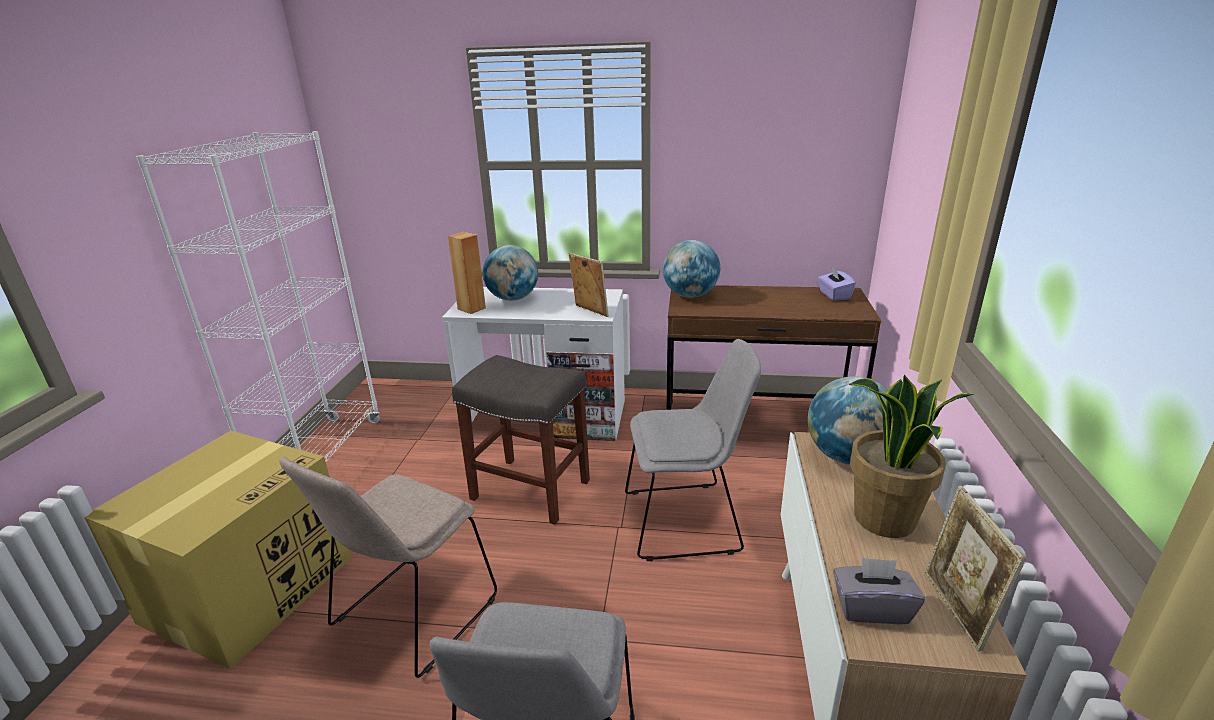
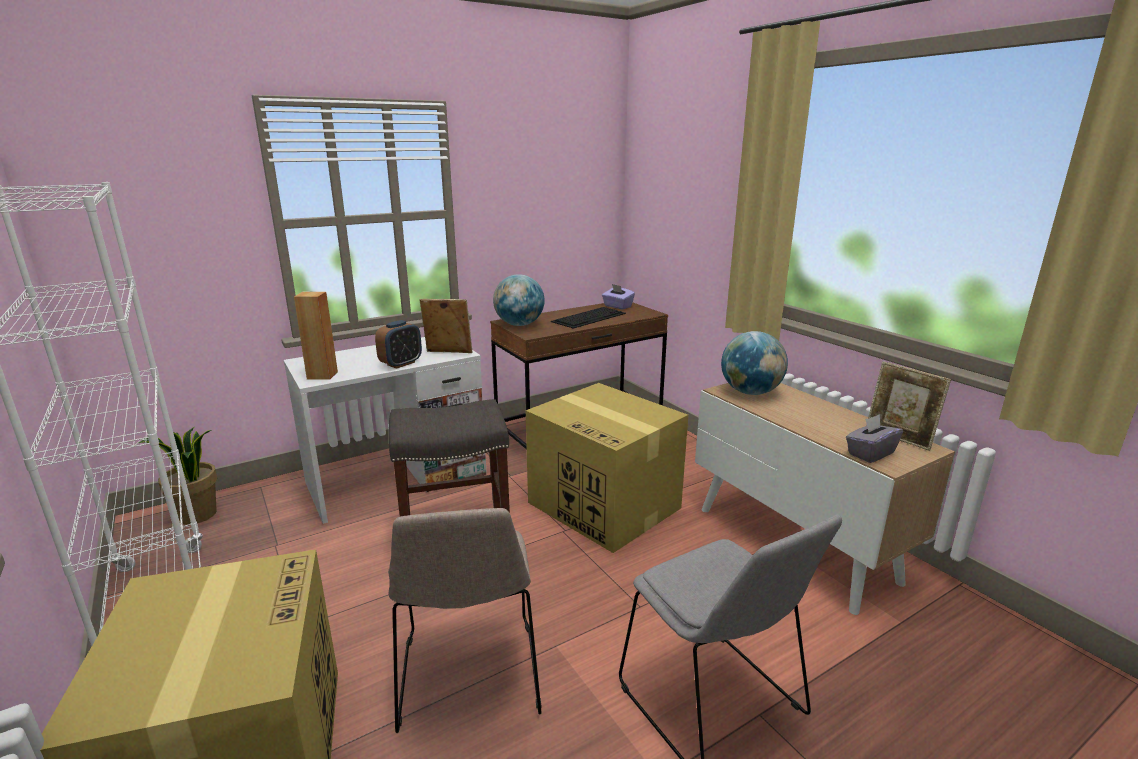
camera: 40 degrees left, 5 degrees down
(513, 299) = (353, 359): globe -> none
(538, 313) = (401, 363): none -> alarm clock
(686, 520) = (605, 506): grey chair -> cardboard box
(777, 302) = (589, 317): none -> keyboard
(884, 520) = (813, 414): potted plant -> potted plant (197, 515)

